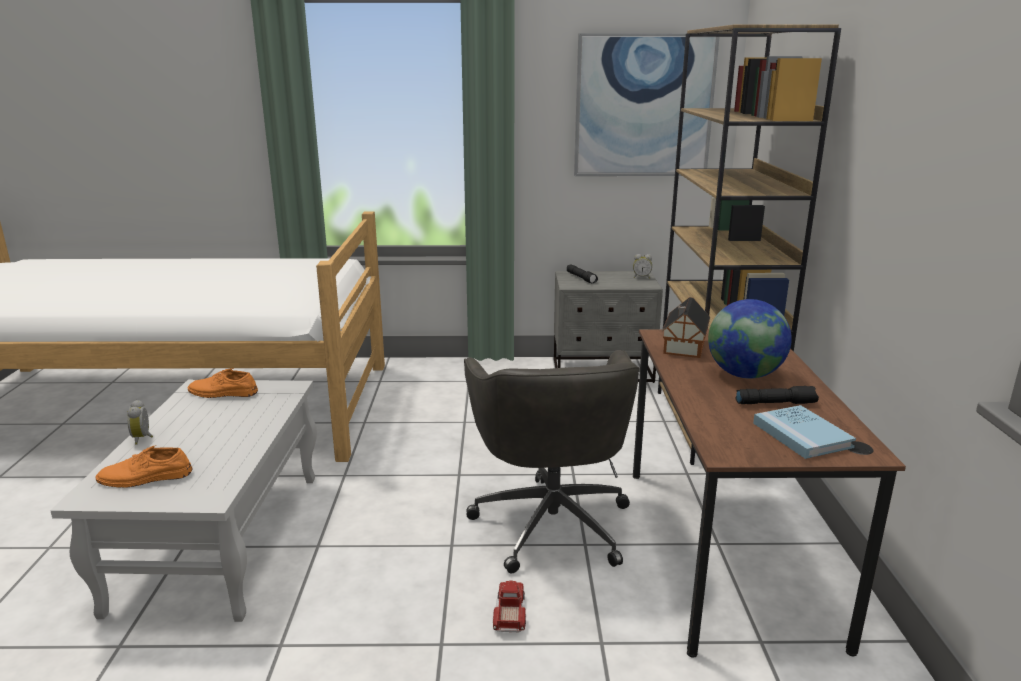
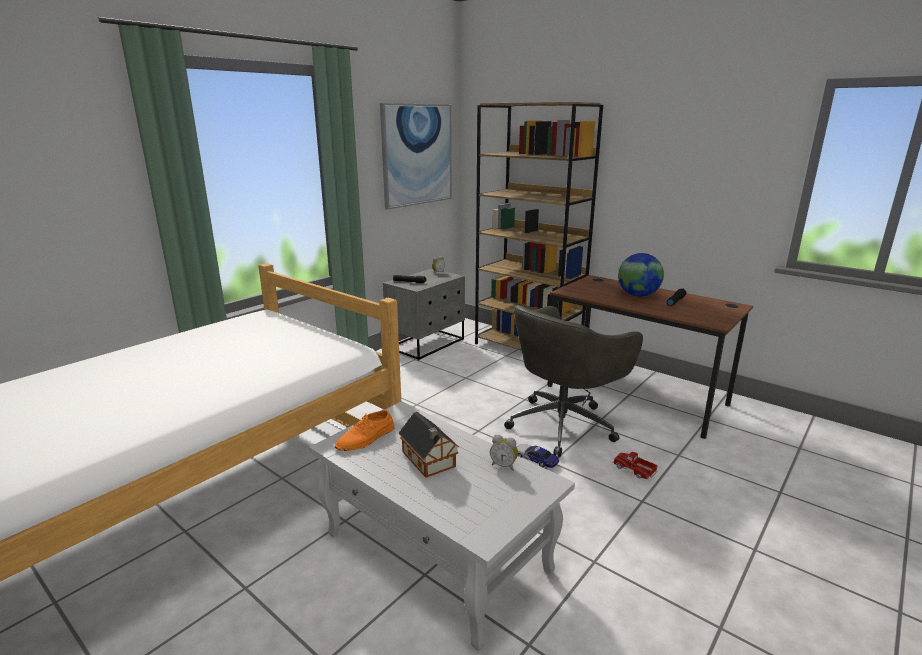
camera: 50 degrees left, 0 degrees up
(143, 438) = (403, 491): alarm clock -> alarm clock (504, 465)
(145, 477) = (481, 503): orange shoe -> none
(444, 531) = (535, 459): none -> toy car
(551, 521) = (563, 424): grey office chair -> grey office chair turned 105 degrees clockwise
(683, 347) = (588, 293): toy house -> toy house (429, 460)
(802, 435) = (712, 308): blue book -> none

